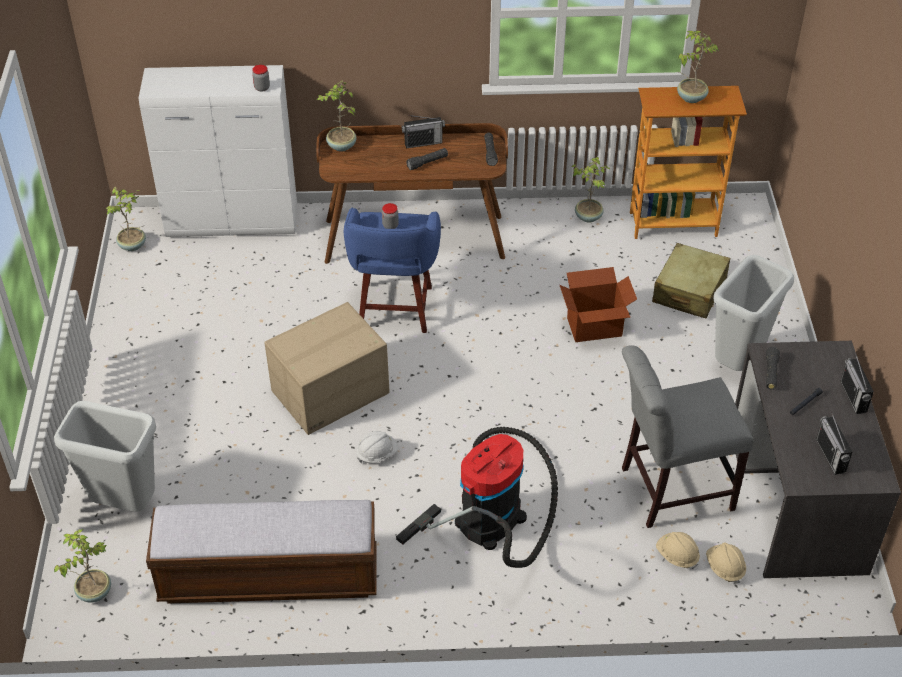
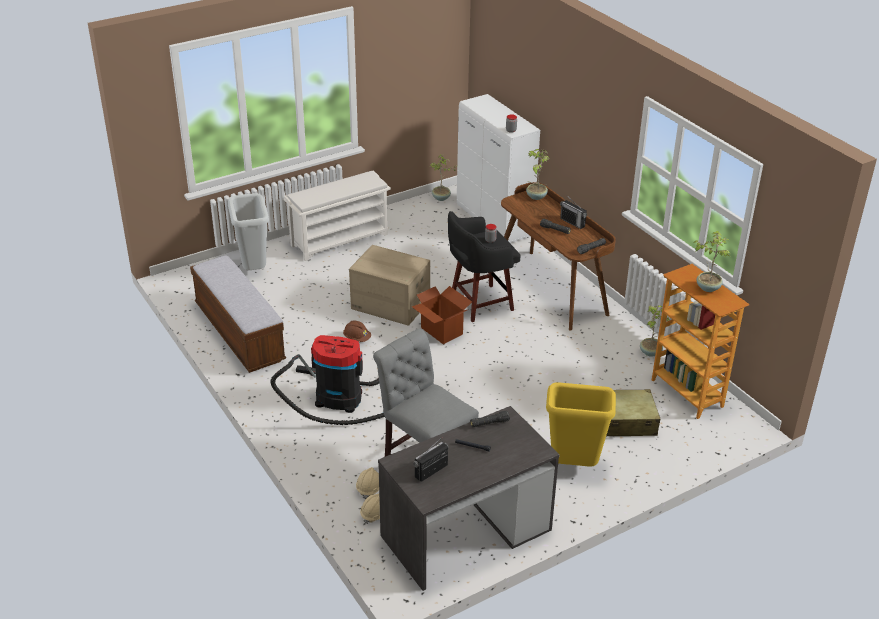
camera: 60 degrees right, 10 degrees down
(93, 592) = (191, 282): potted plant -> none
(135, 383) = (340, 239): none -> white shoe rack
(377, 454) = (357, 338): white hard hat -> brown hard hat
(395, 310) = (479, 304): blue stool -> black stool
(594, 327) = (544, 389): cardboard box -> cardboard box (441, 331)
(737, 362) = (574, 466): grey trash can -> yellow trash can
(853, 397) = (500, 468): radio -> none

